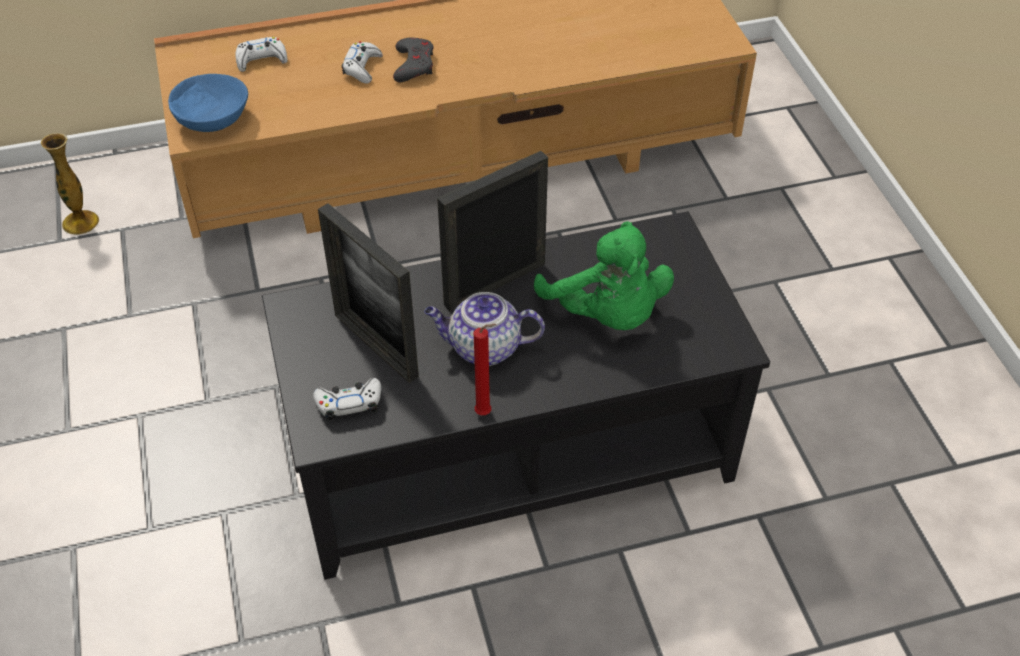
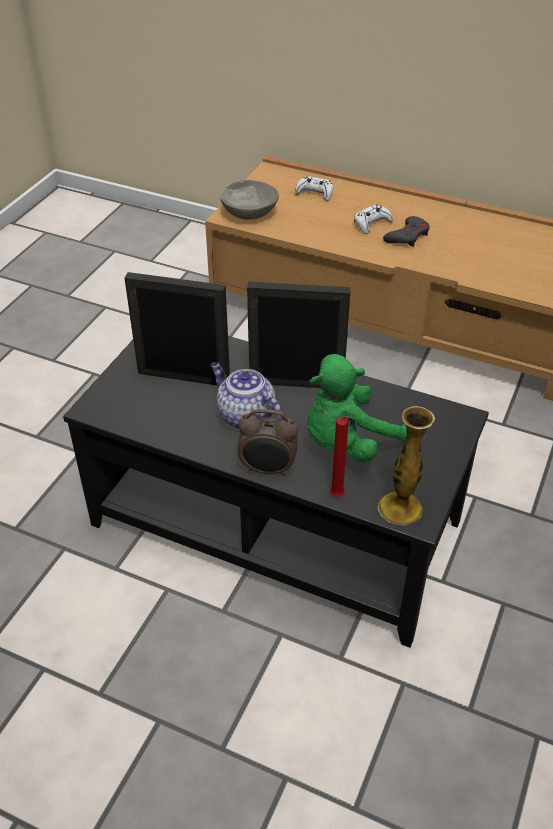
camera: 40 degrees right, 5 degrees down
(80, 222) = (170, 257): vase -> vase (400, 508)
(213, 121) = (249, 214): blue bowl -> grey bowl
(349, 403) = (131, 399): white game controller -> none
(376, 345) = (184, 377): picture frame -> picture frame turned 105 degrees clockwise
(486, 413) = (201, 454): red candle -> red candle (338, 496)
(564, 387) = (267, 470): none -> alarm clock
(606, 314) = (349, 443): green plush toy -> green plush toy turned 45 degrees clockwise

